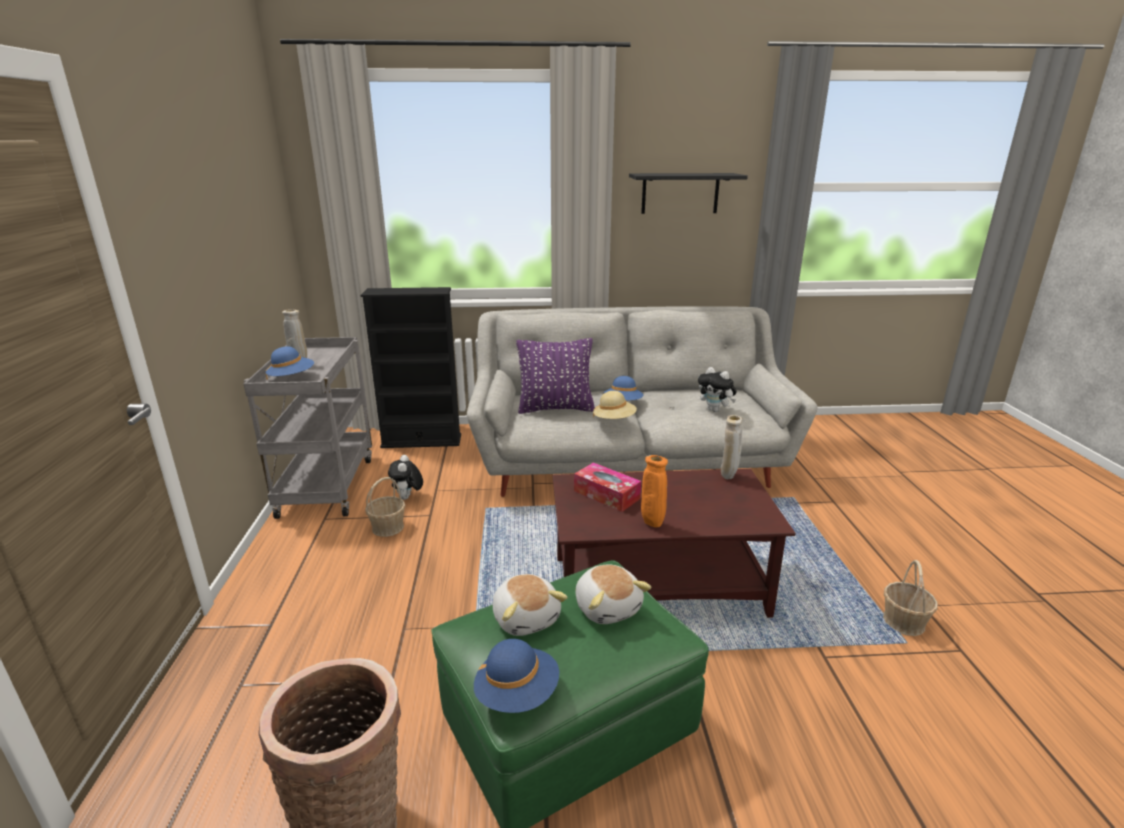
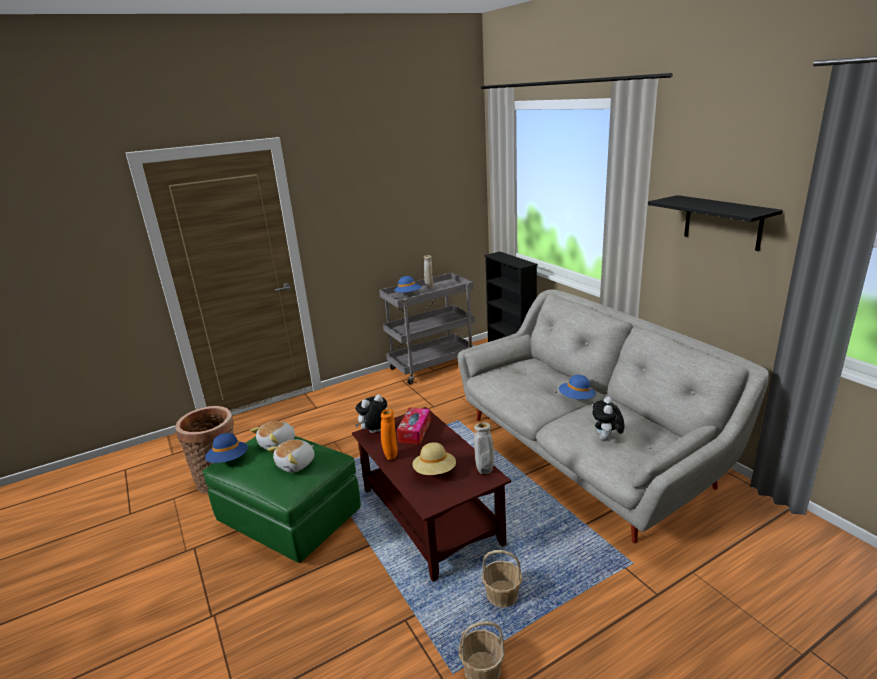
camera: 65 degrees right, 0 degrees up
(388, 527) = (410, 400): basket -> basket (502, 595)
(408, 498) = (443, 392): plush toy -> plush toy (375, 433)
(555, 408) = (522, 376): purple pillow -> none
(614, 420) = (530, 402): beige hat -> beige hat (435, 472)

